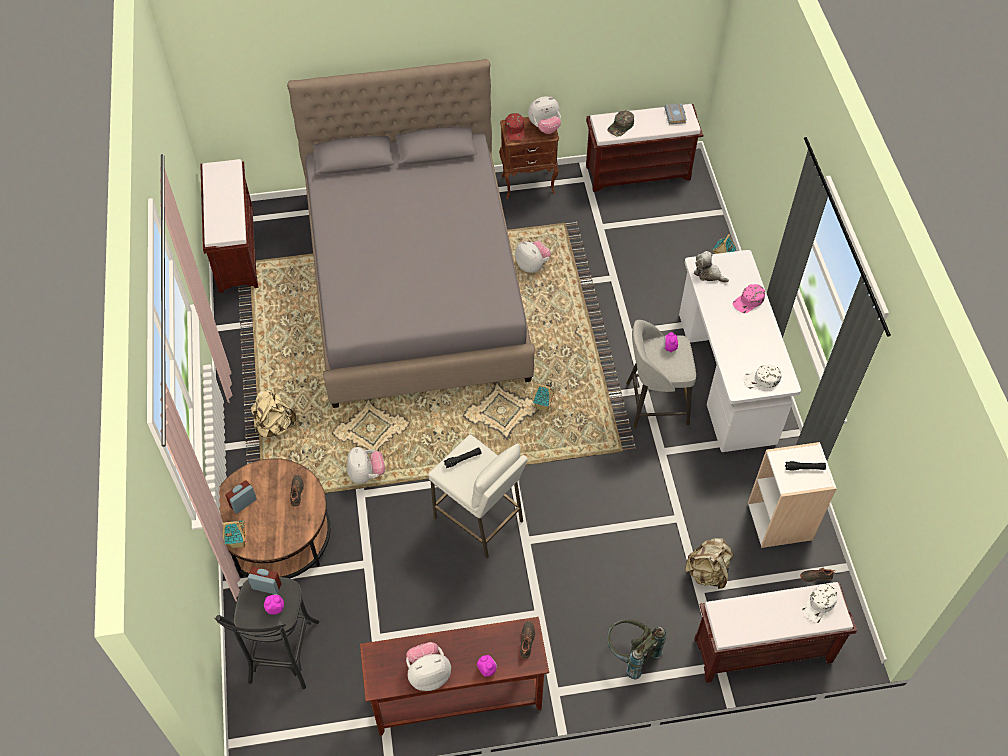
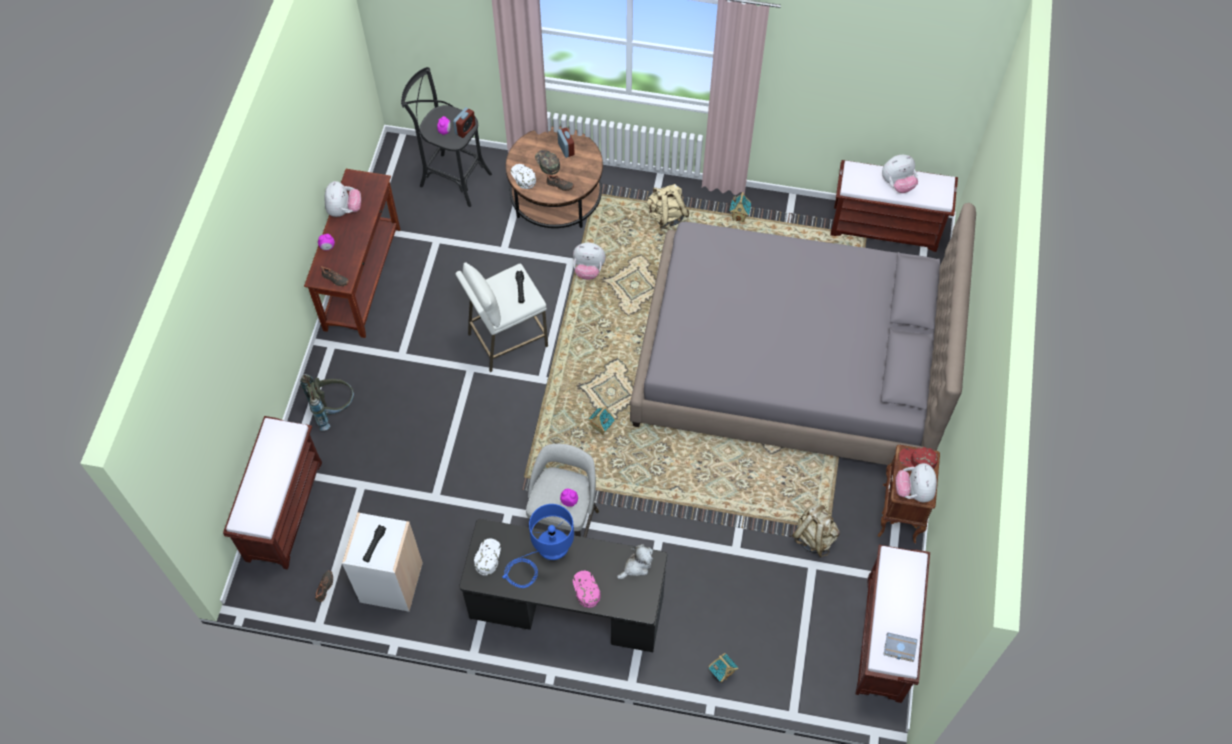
camera: 110 degrees right, 5 degrees up
(237, 541) = (533, 139): toy house -> toy house (739, 217)
(532, 265) = (779, 477): plush toy -> plush toy (897, 184)
(621, 126) = (898, 579): green cap -> green cap (547, 163)
(707, 572) = (373, 498): beige backpack -> beige backpack (814, 537)
(726, 377) = (567, 607): white desk -> black desk
(740, 341) = (541, 558): none -> blue table lamp
(819, 605) = (257, 510): white cap -> white cap (523, 177)

